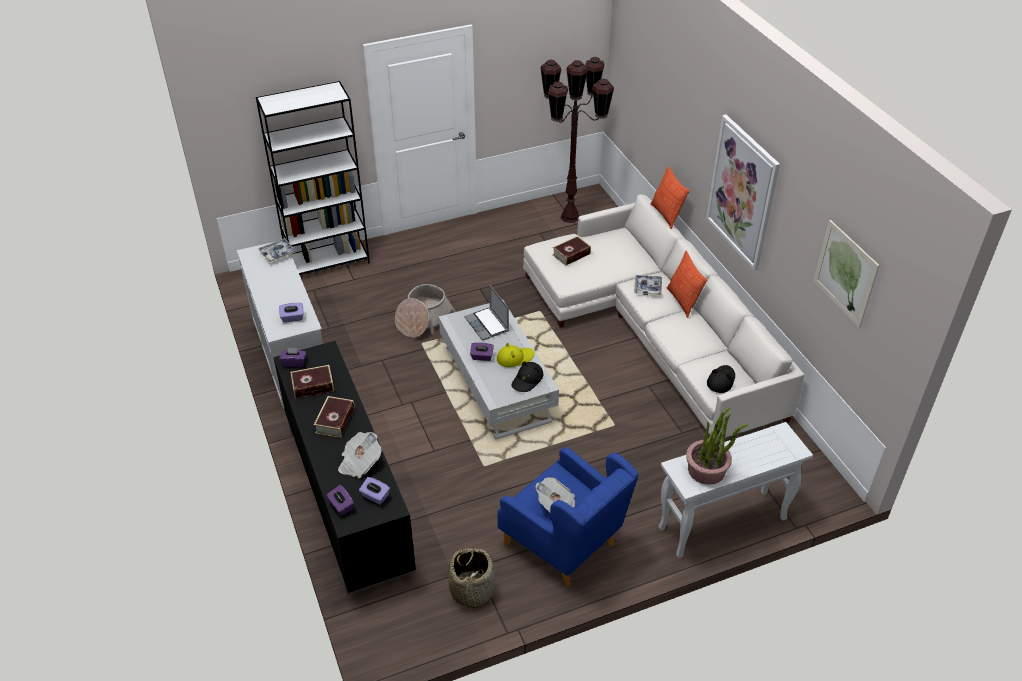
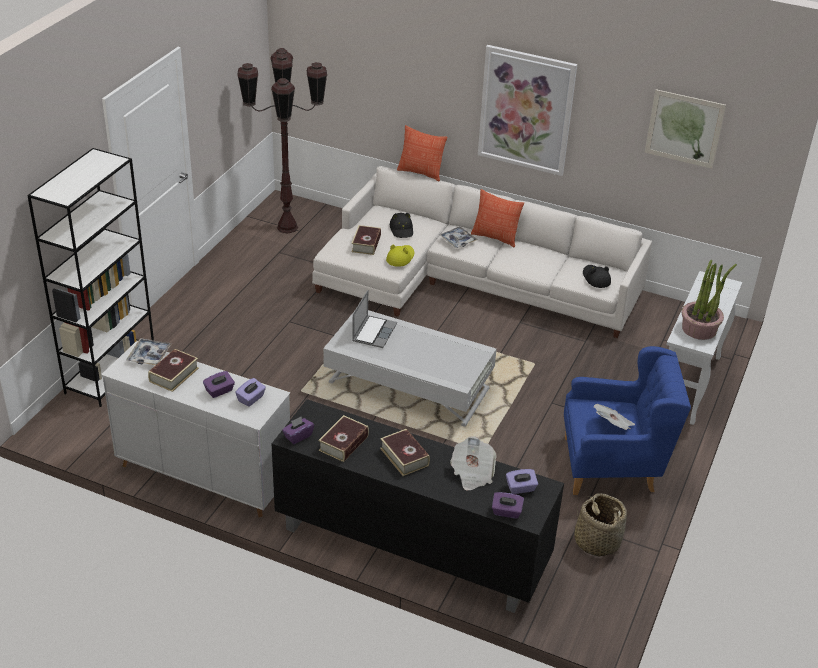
camera: 45 degrees left, 5 degrees down
(273, 274) = (174, 375): none -> book
(423, 320) = (275, 372): basket -> none
(482, 357) = (404, 358): purple tissue box -> purple tissue box (219, 391)
(487, 325) = (374, 332): laptop -> laptop turned 90 degrees counterclockwise
(515, 358) = (431, 345): yellow hat -> yellow hat (400, 257)
(527, 380) = (464, 355): black hat -> black hat (402, 229)

